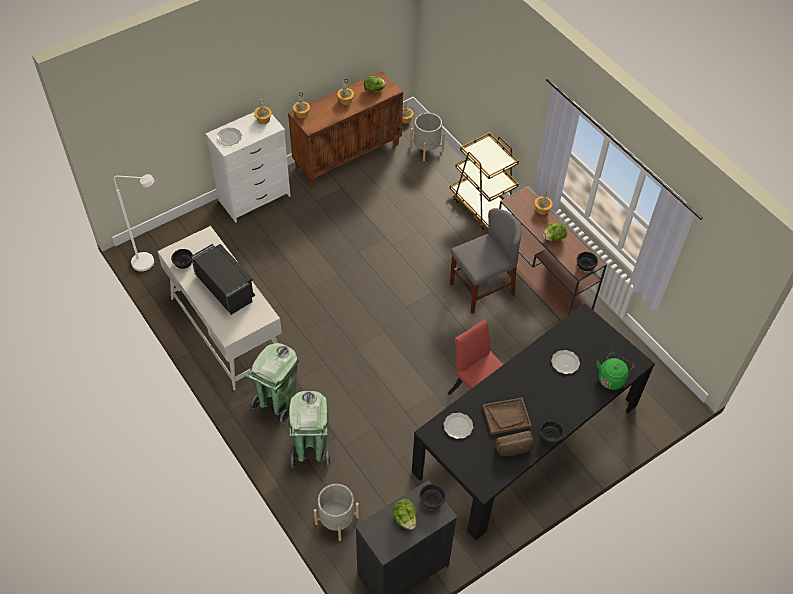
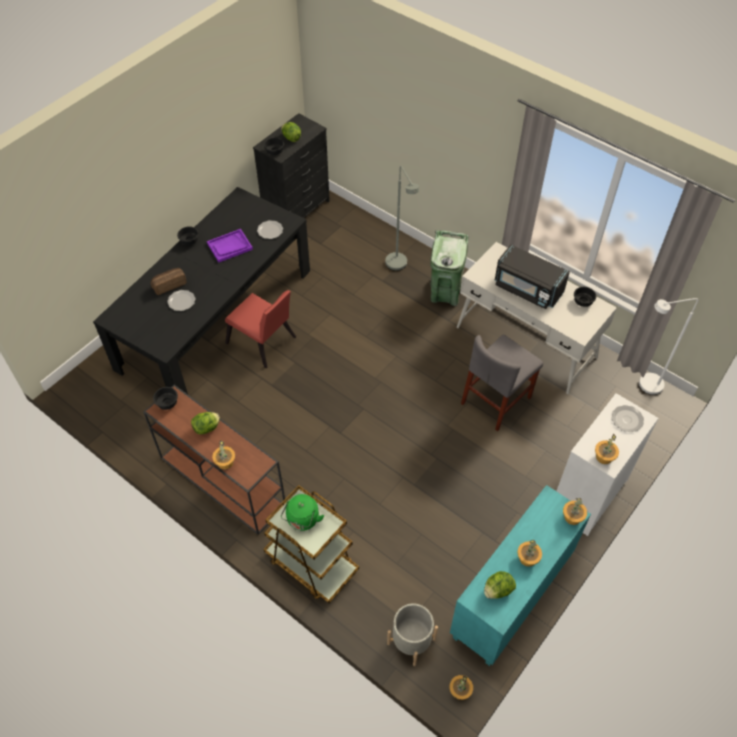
camera: 165 degrees right, 0 degrees up
(311, 450) = (399, 267): green trash can -> grey floor lamp
(337, 520) = (357, 227): grey planter -> none
(347, 154) = (511, 598): brown cabinet -> turquoise cabinet
(481, 289) = (287, 450): grey chair -> grey chair (496, 400)
(506, 416) = (229, 246): brown tray -> purple tray
(514, 449) = (219, 225): bread -> bread (169, 284)
(611, 378) = (135, 298): green kettle -> green kettle (302, 520)

